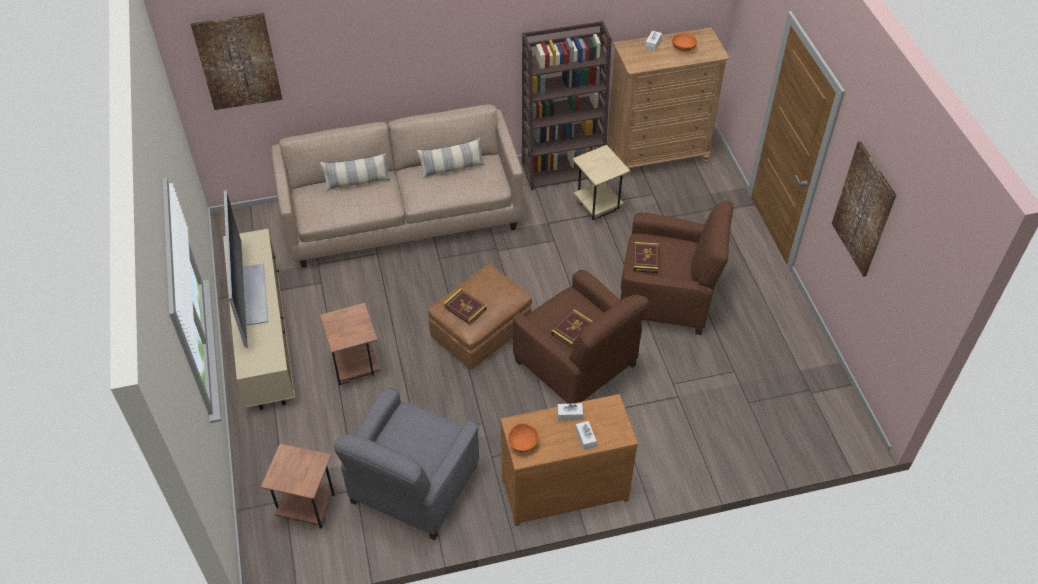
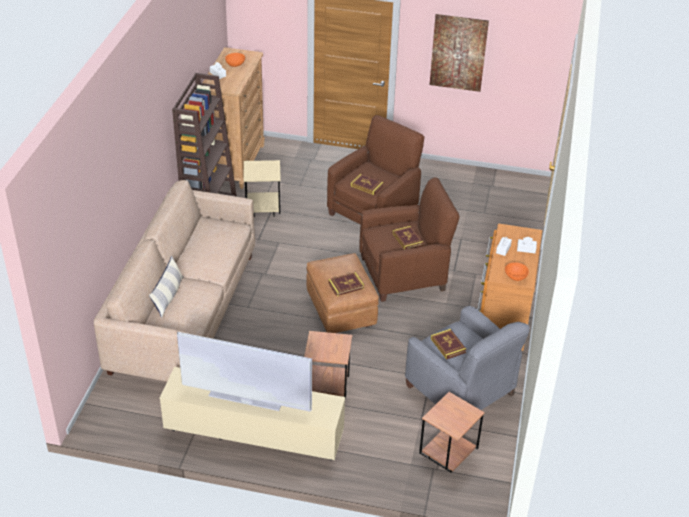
camera: 65 degrees left, 10 degrees down
(238, 61) = (70, 249): picture -> none
(410, 430) = (448, 345): none -> book
(452, 168) = (199, 241): pillow -> none

